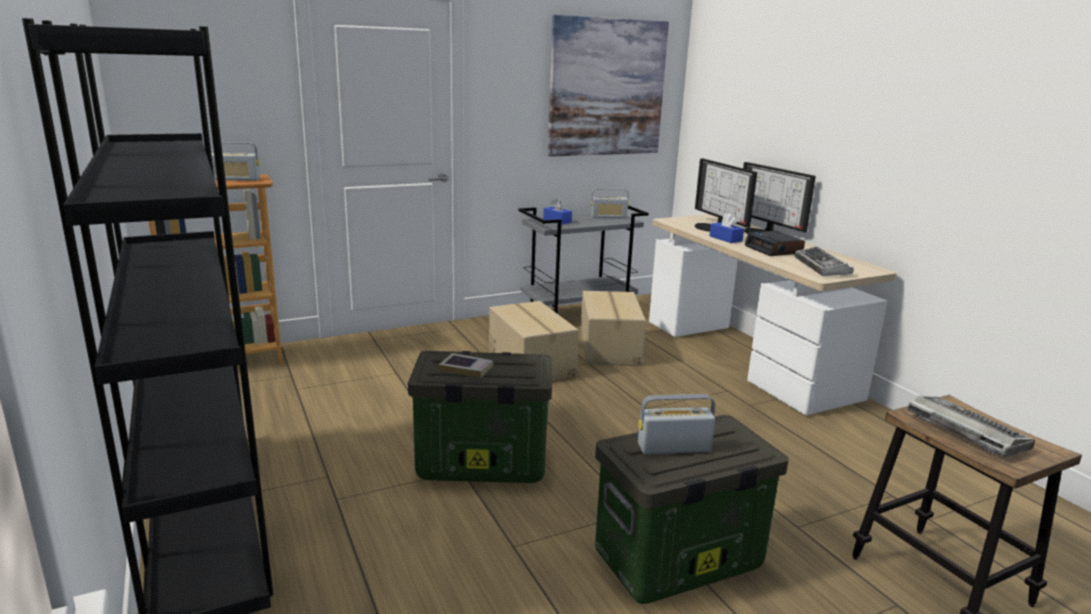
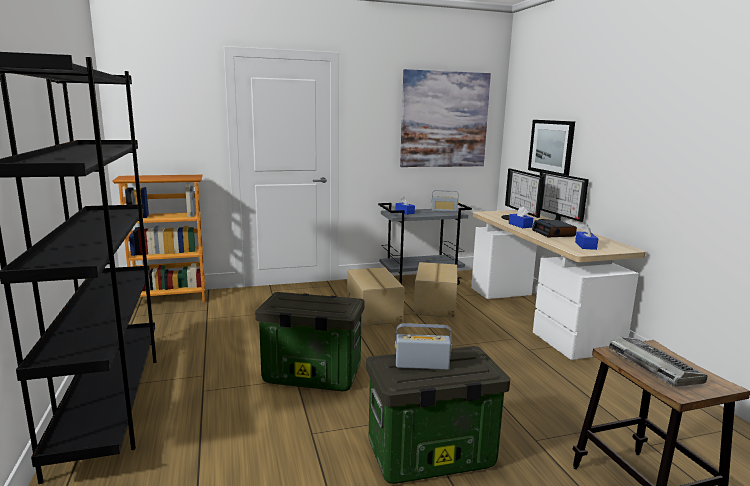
camera: 10 degrees right, 5 degrees down
(235, 179) = (179, 176): radio -> none
(466, 369) = (298, 304): book -> none
(758, 129) = (551, 147): none -> picture
(822, 267) = (585, 245): keyboard -> blue tissue box

